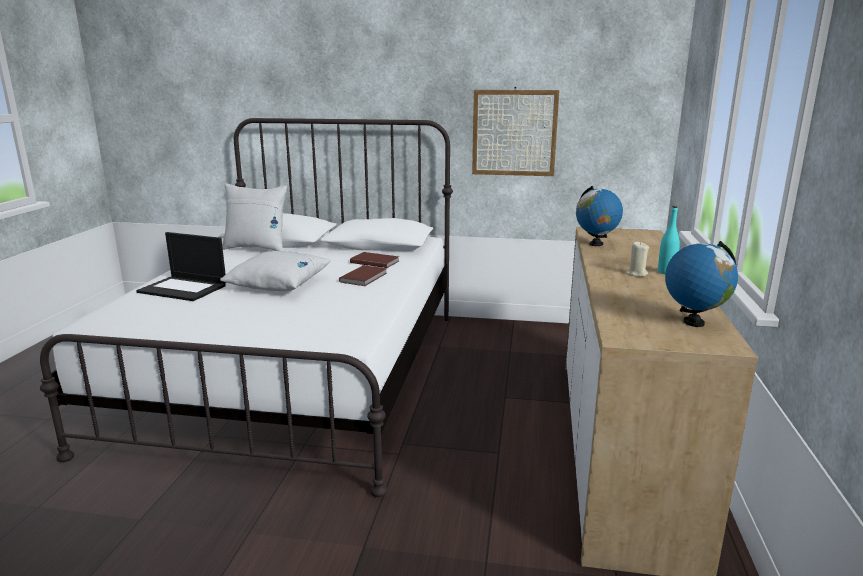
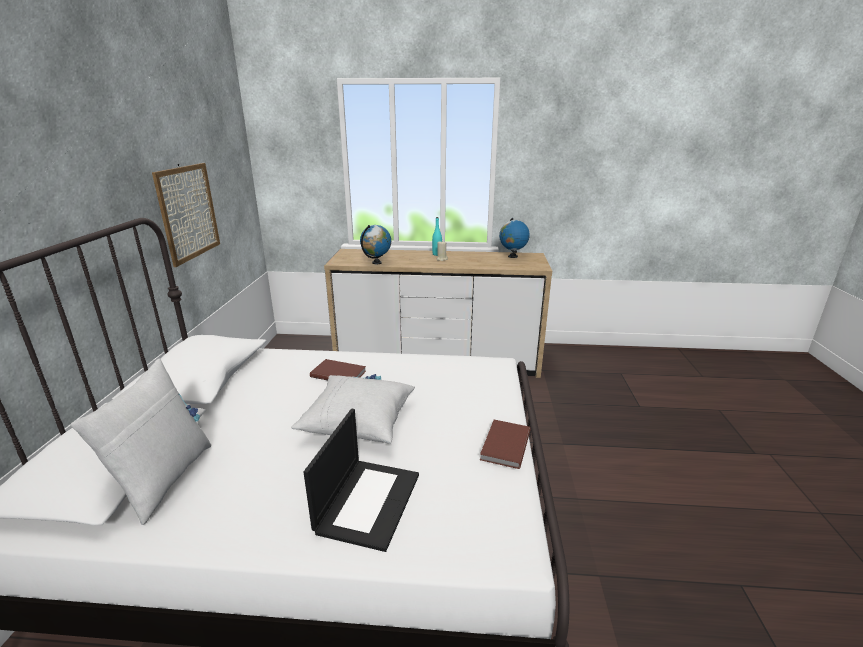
camera: 95 degrees left, 5 degrees up
(375, 261) = (281, 373): brown book -> brown book (504, 445)

